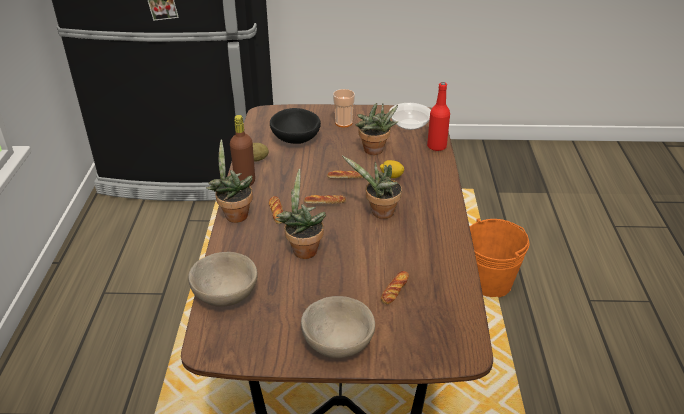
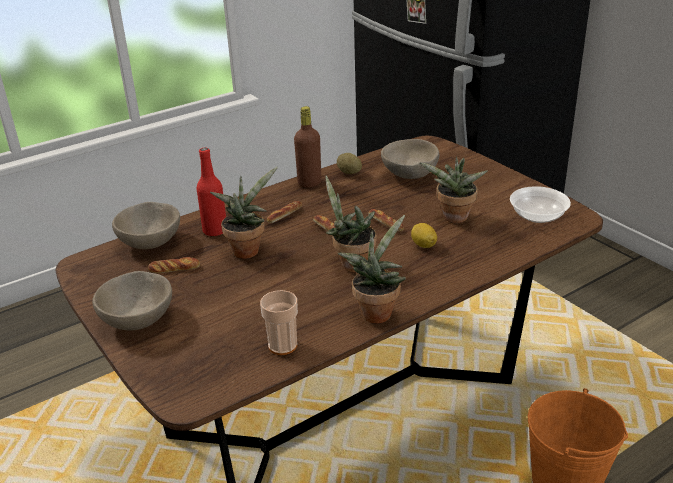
camera: 55 degrees right, 5 degrees down
(234, 214) = (257, 199): potted plant -> potted plant (376, 311)
(295, 139) = (409, 174): black bowl -> beige bowl
(343, 123) = (477, 183): cup -> cup (282, 345)
(395, 290) = (241, 320): bread -> bread (174, 268)
(436, 146) = (522, 248): red bottle -> red bottle (215, 231)

